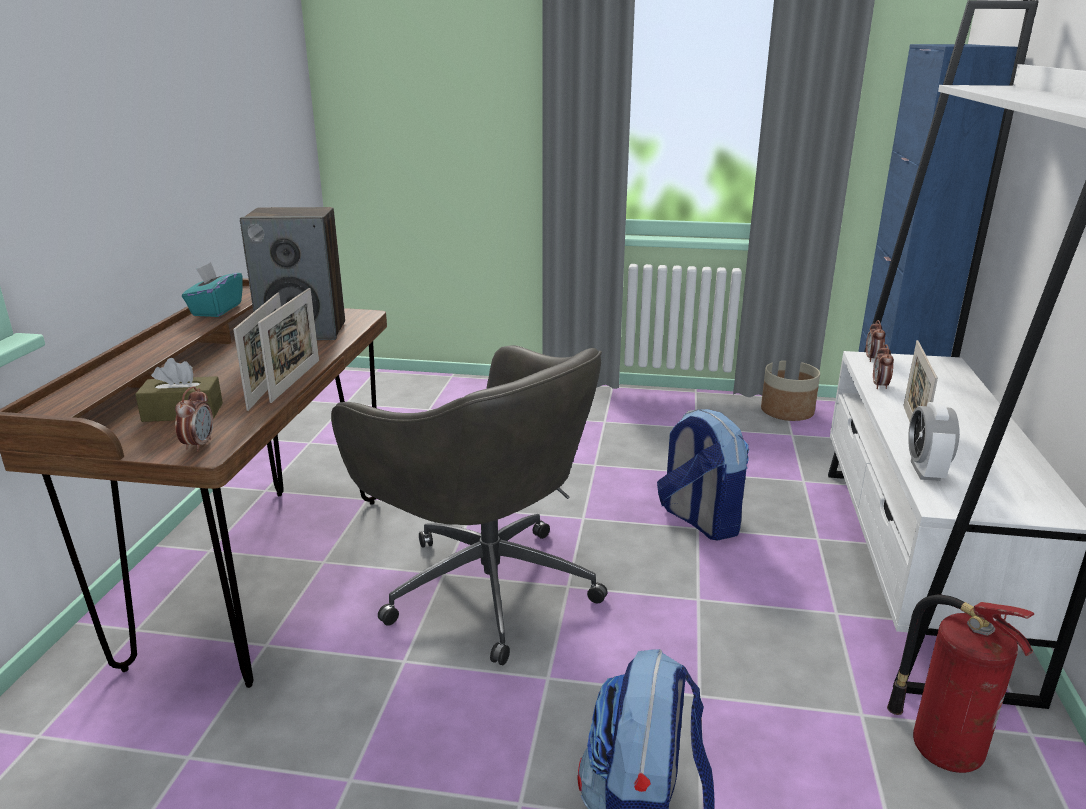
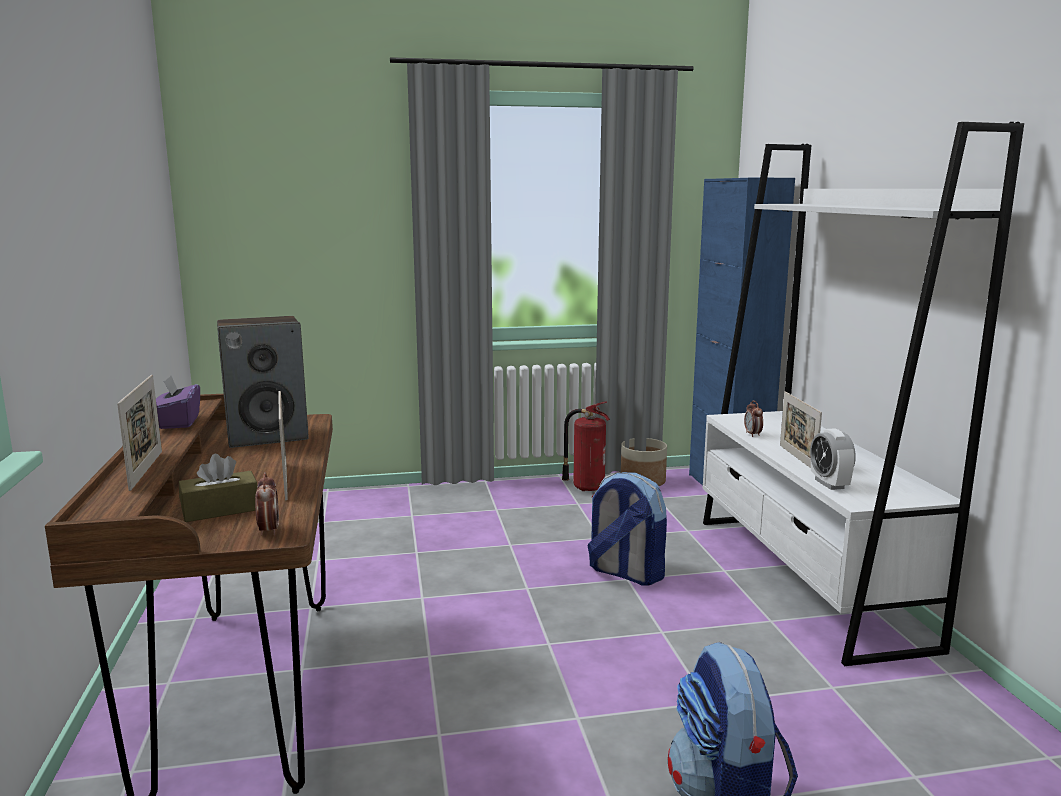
camera: 20 degrees left, 10 degrees down
(216, 310) = (178, 422): turquoise tissue box -> purple tissue box
(296, 380) = (306, 473): picture frame -> picture frame (146, 470)
(485, 584) = (474, 657): grey office chair -> none
(872, 359) = (732, 418): alarm clock -> none
(941, 748) = (898, 696): fire extinguisher -> fire extinguisher (586, 487)

